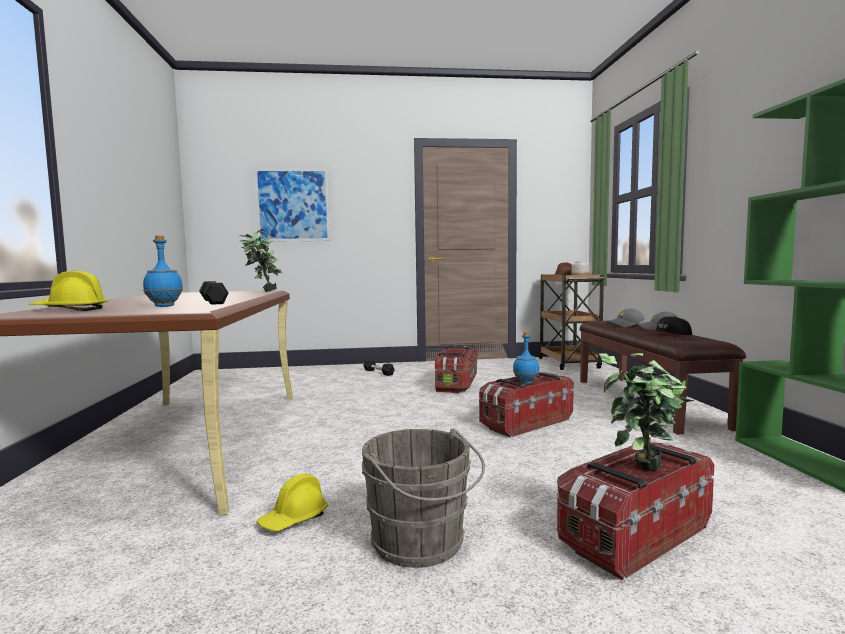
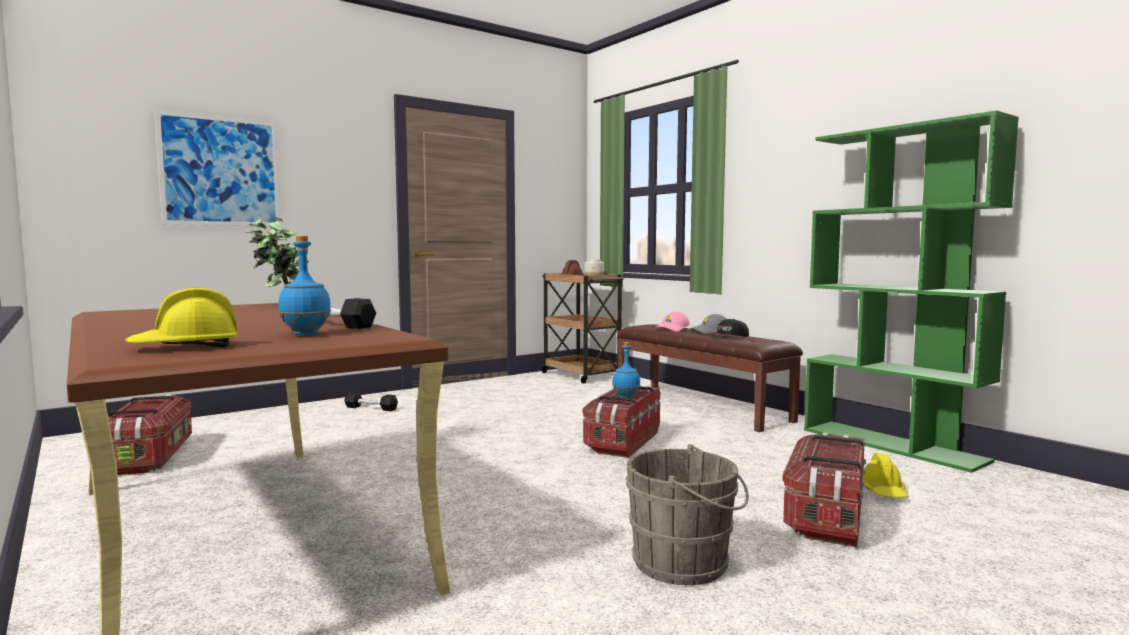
camera: 30 degrees left, 0 degrees up
(294, 519) = (534, 577): yellow hard hat -> yellow hard hat (883, 492)
(457, 384) = (494, 411): storage box -> storage box (151, 457)
(625, 325) = (672, 329): grey cap -> pink cap
(642, 472) = (840, 458): potted plant -> none

